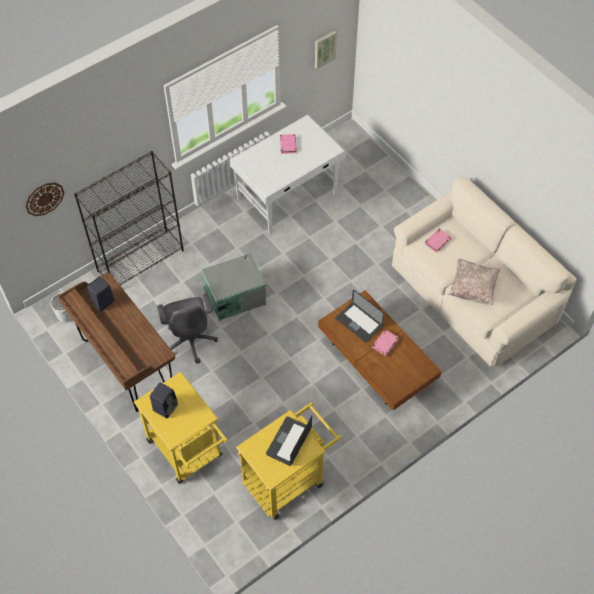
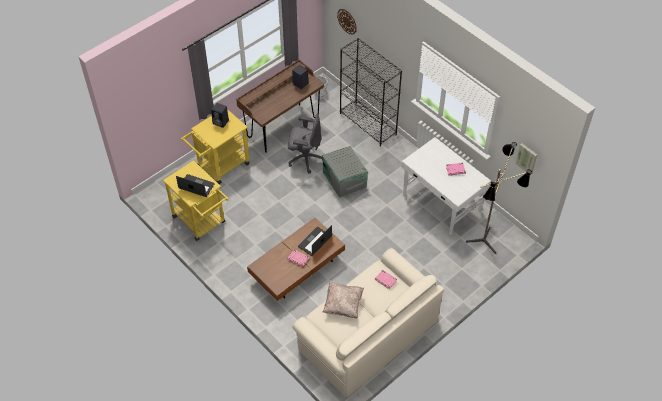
camera: 85 degrees right, 5 degrees down
(190, 340) = (305, 158): grey office chair -> grey office chair turned 150 degrees counterclockwise
(349, 161) = (487, 242): none -> floor lamp

